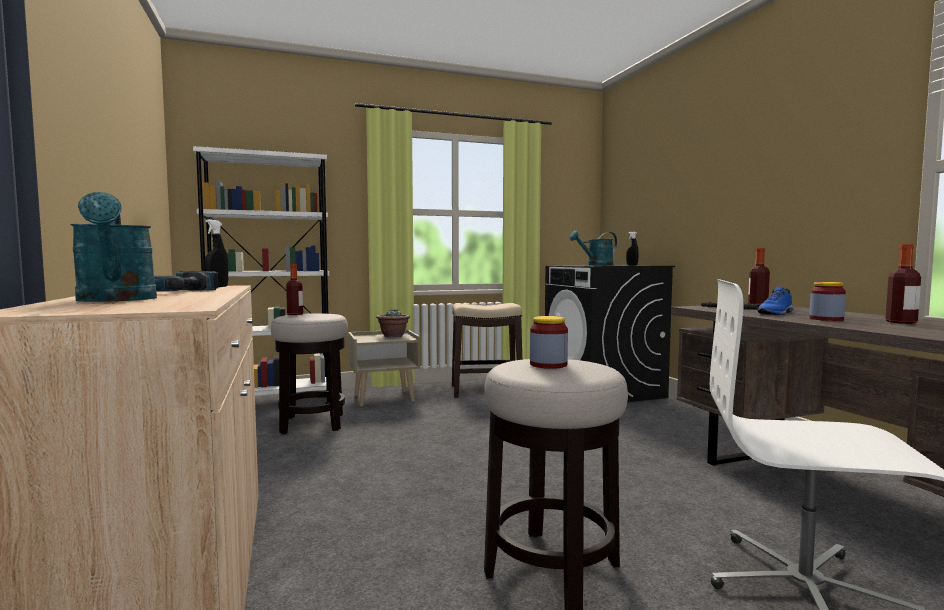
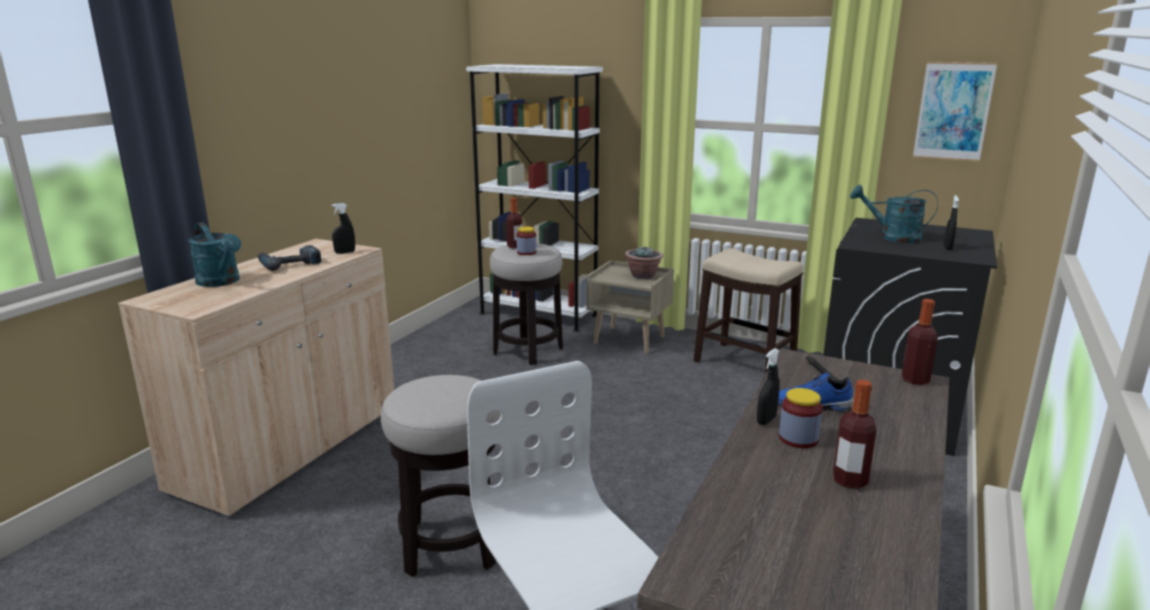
camera: 45 degrees right, 15 degrees up
(117, 300) = (221, 282): turquoise watering can -> turquoise watering can turned 60 degrees counterclockwise
(548, 364) = (437, 391): jar -> jar (526, 252)
(569, 200) = (953, 111): none -> picture
(789, 318) = (766, 420): none -> black spray bottle

